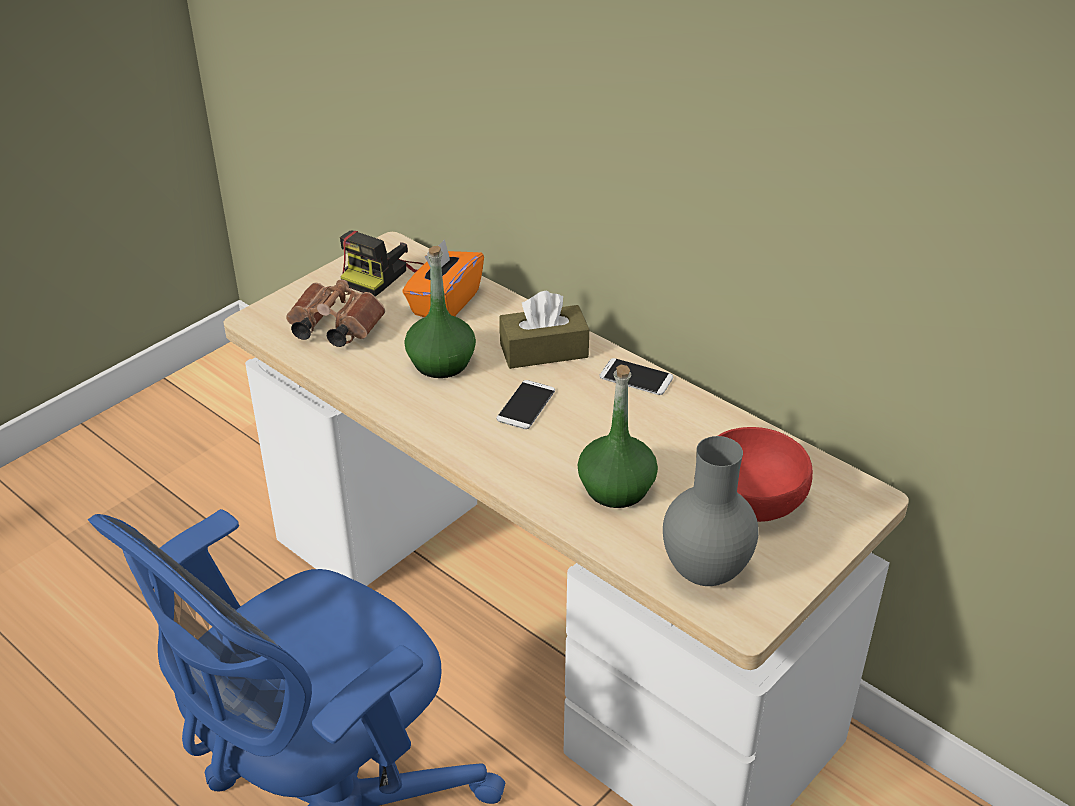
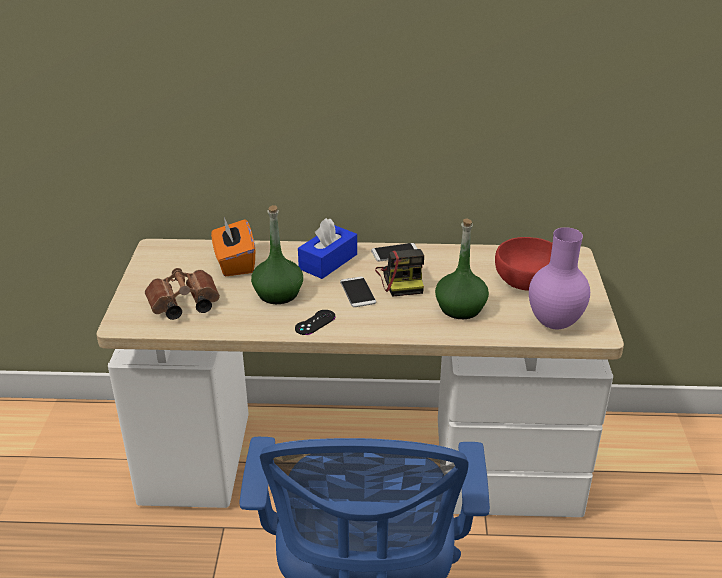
camera: 40 degrees left, 5 degrees down
(382, 274) = (171, 264): camera -> camera (402, 279)
(434, 417) = (315, 322): none -> black game controller
(544, 350) = (328, 262): brown tissue box -> blue tissue box
(705, 571) = (553, 323): grey vase -> purple vase

